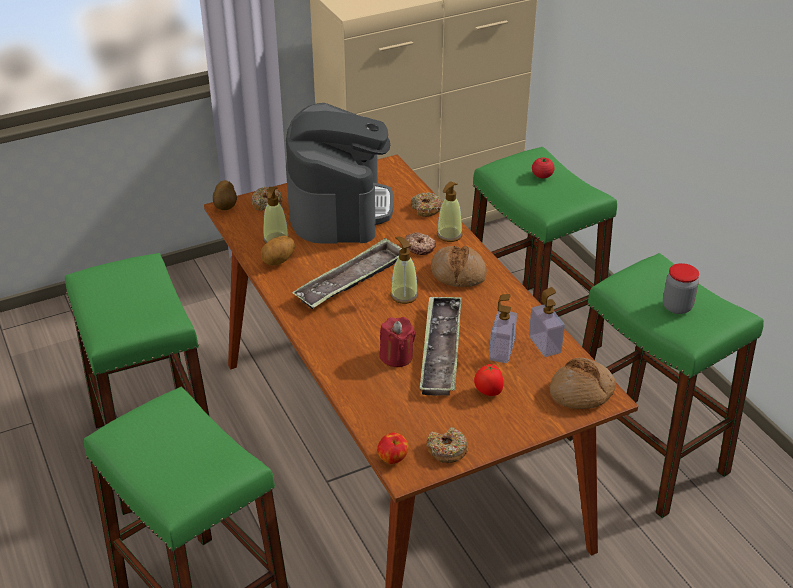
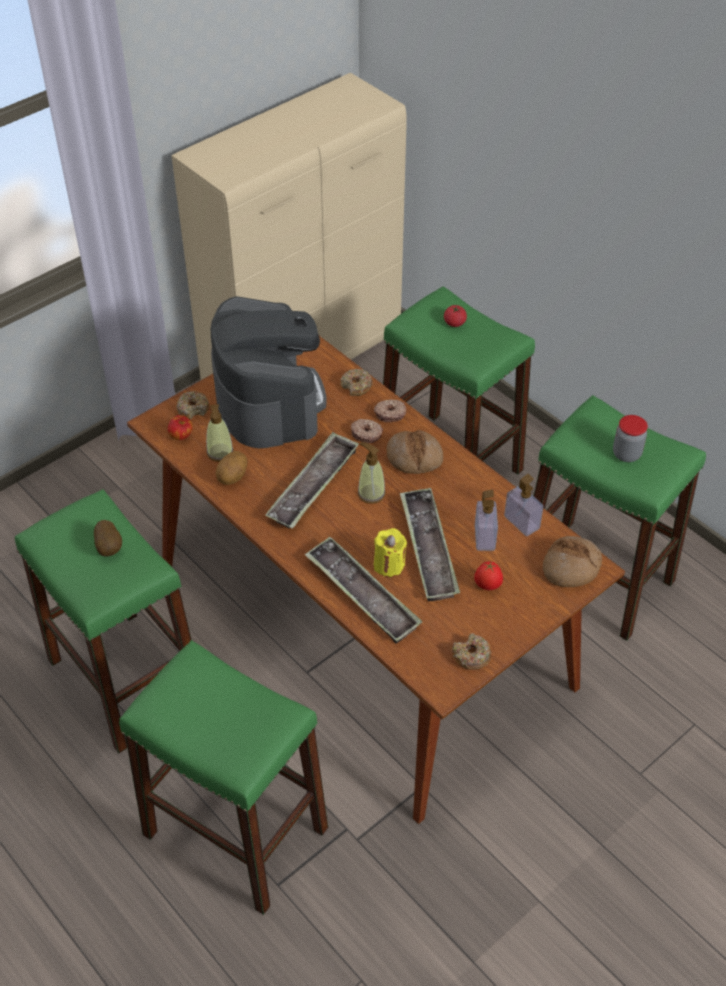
camera: 15 degrees left, 10 degrees up
(226, 206) = (152, 420): potato -> potato (110, 548)
(359, 377) = (362, 595): none -> tray
(393, 459) = (425, 676): apple -> apple (181, 436)
(396, 357) = (389, 565): red candle -> yellow candle
(449, 235) = (390, 414): soap dispenser -> donut

